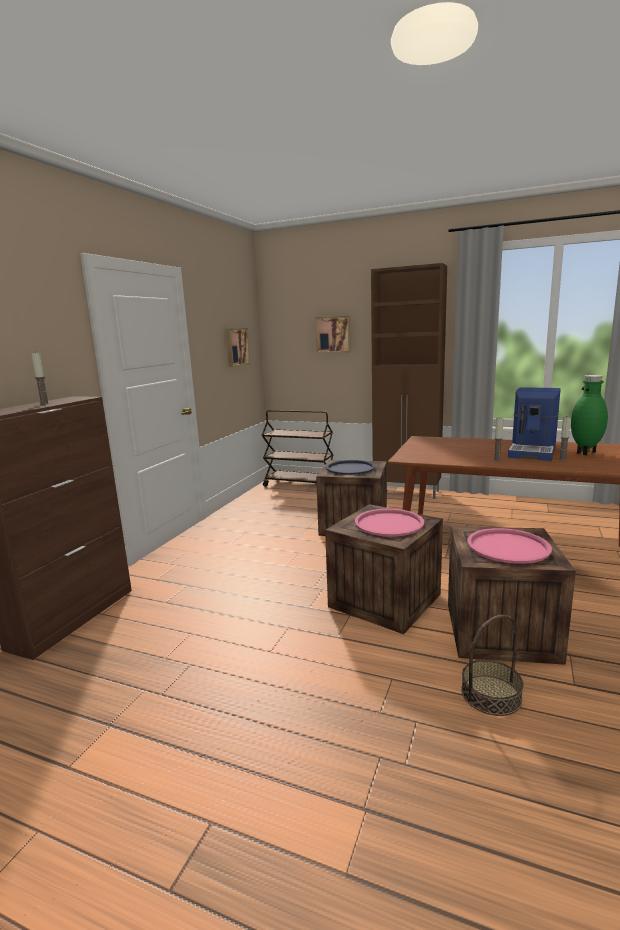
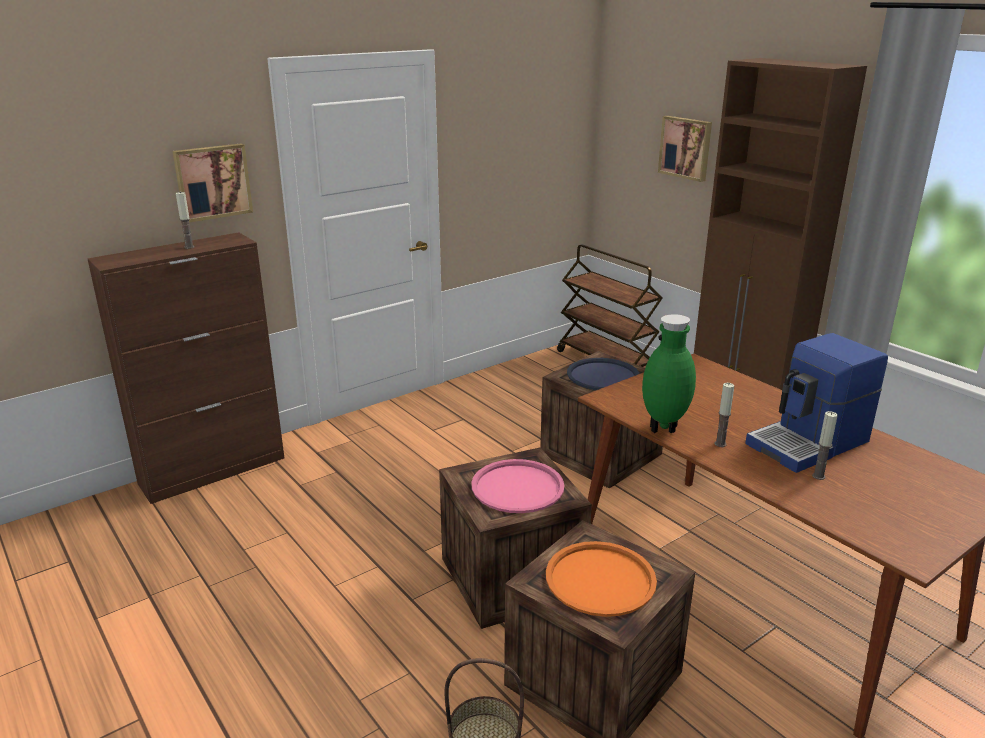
camera: 30 degrees right, 10 degrees up
(236, 347) = (535, 150): picture -> picture (212, 182)
(508, 547) = (600, 579): pink tray -> orange tray
(586, 453) = (885, 475): green vase -> green vase (664, 429)

